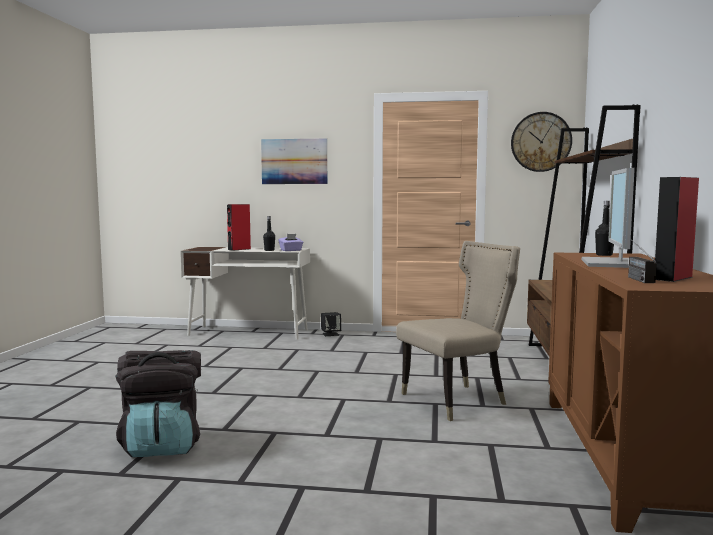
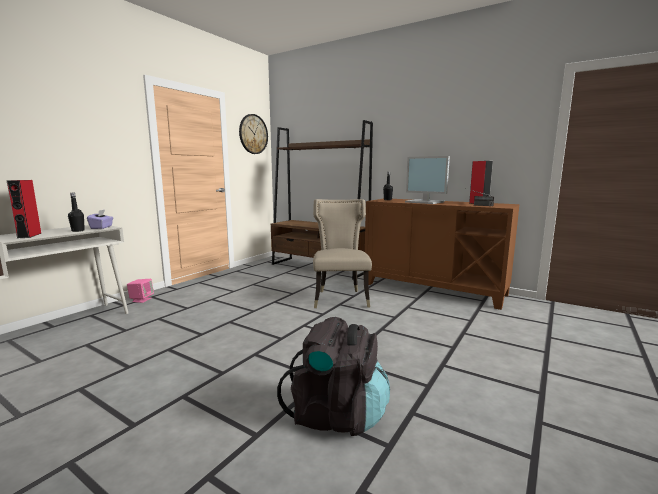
camera: 65 degrees left, 5 degrees up
(294, 161) = (67, 131): picture -> none
(331, 334) = (141, 300): black speaker -> pink speaker

